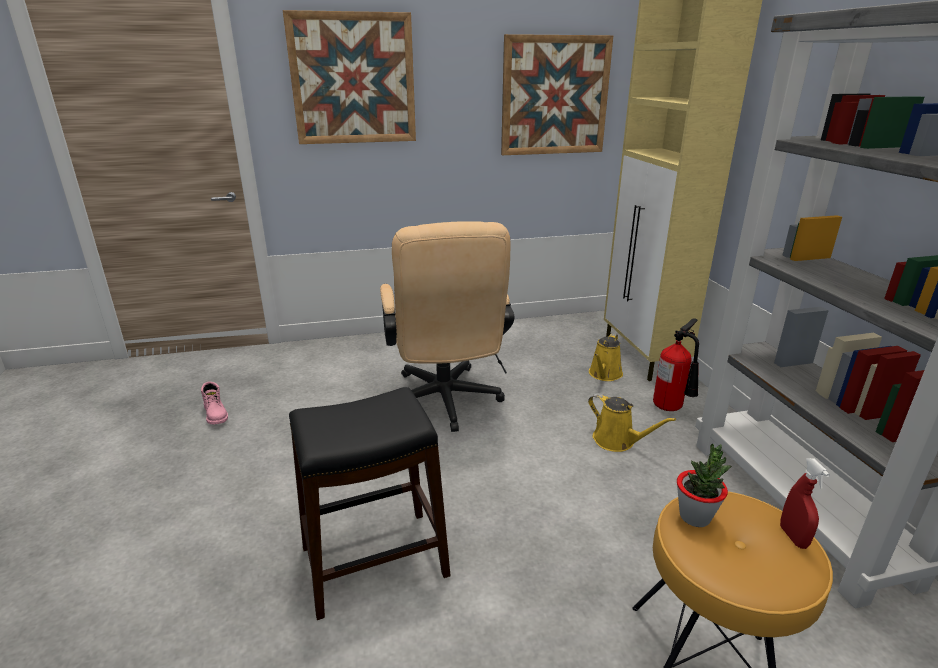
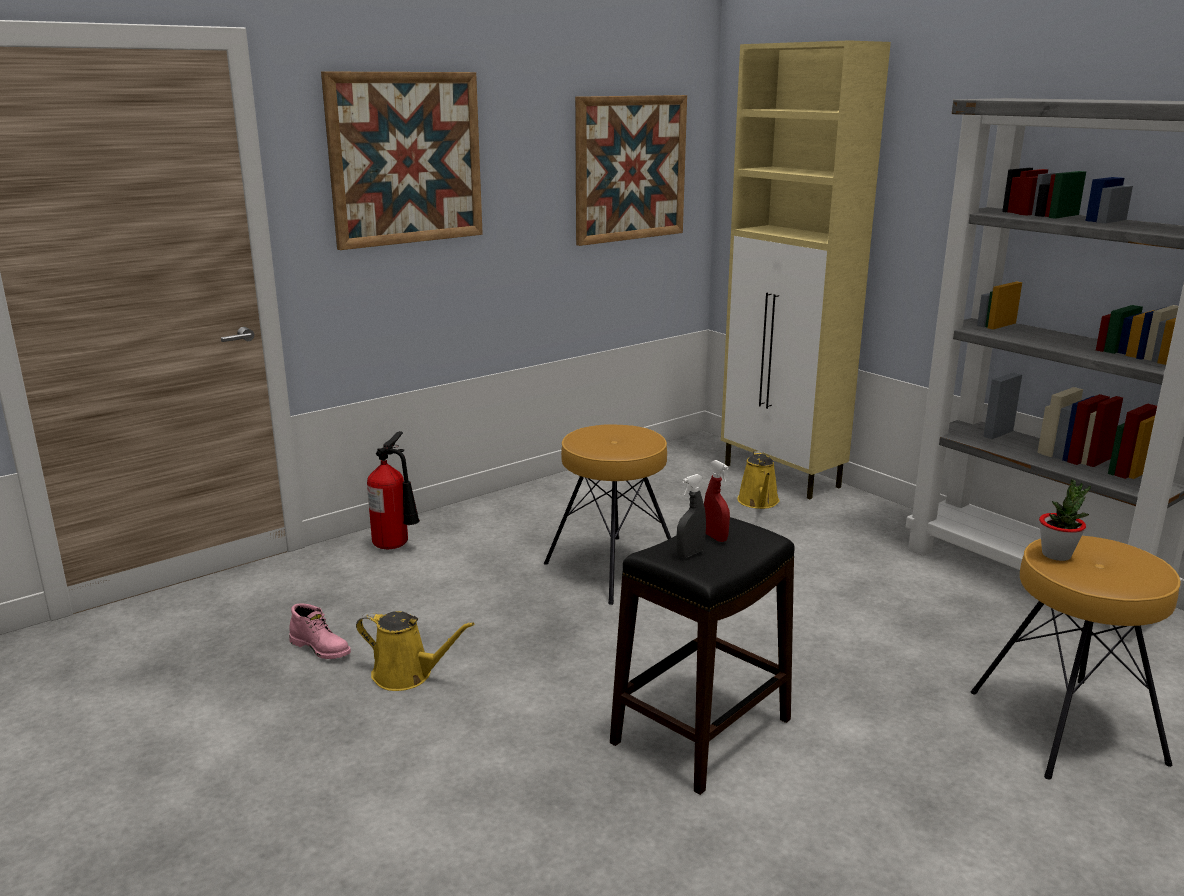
camera: 25 degrees left, 5 degrees down
(332, 421) = (690, 553): none -> grey spray bottle
(445, 404) = (613, 569): beige office chair -> brown stool
(617, 441) = (832, 563): yellow watering can -> yellow watering can (407, 675)
(672, 408) = (855, 520): fire extinguisher -> fire extinguisher (396, 546)
(793, 537) = (1131, 550): red spray bottle -> red spray bottle (715, 537)

